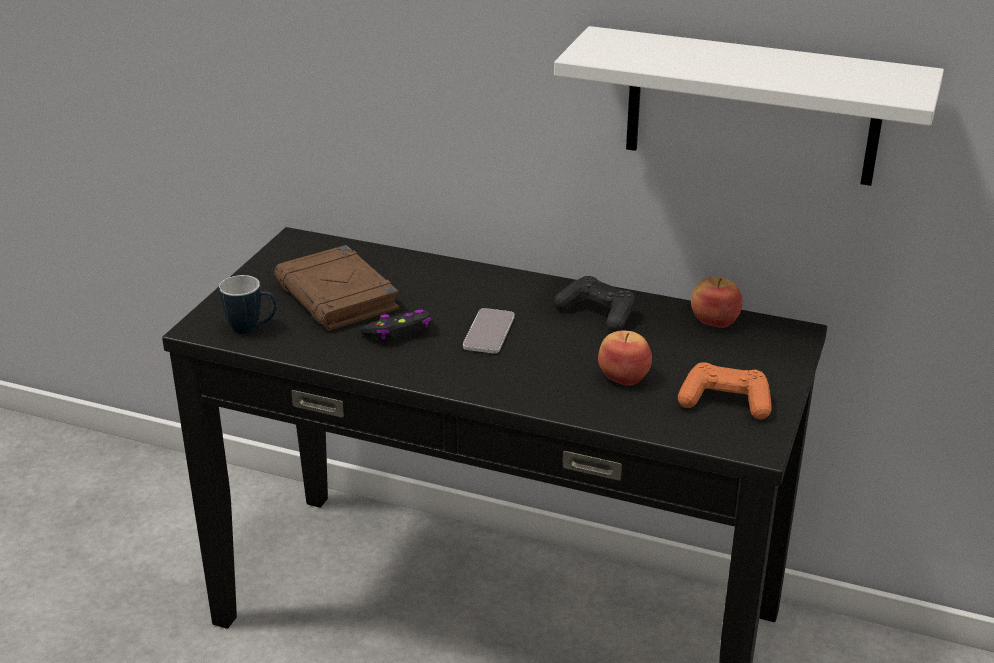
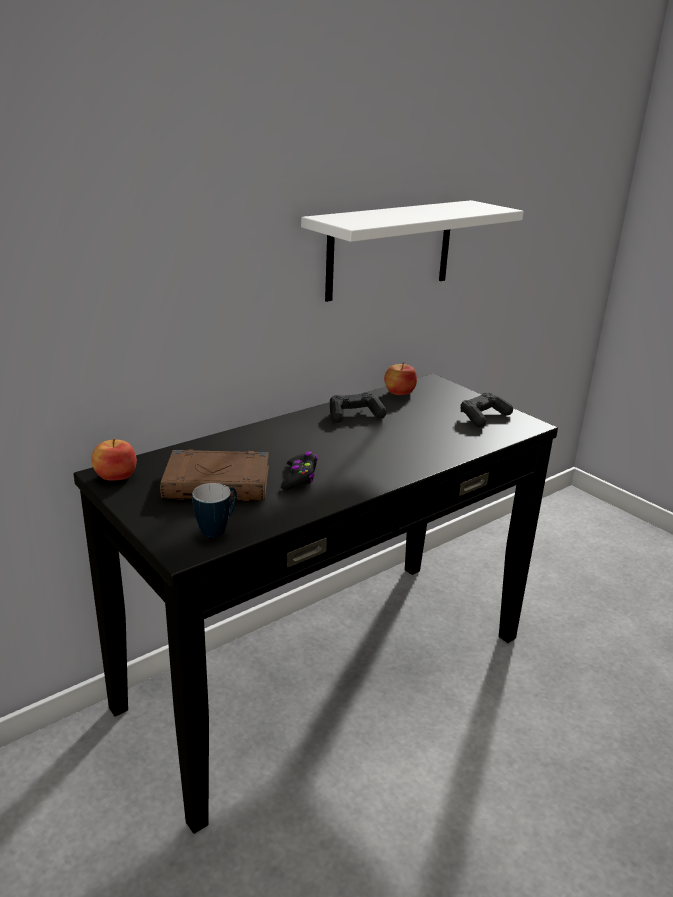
camera: 60 degrees left, 5 degrees down
(489, 332) = (337, 450): phone -> none
(624, 376) = (432, 431): apple -> apple (115, 476)
(725, 402) = (483, 417): orange game controller -> black game controller

